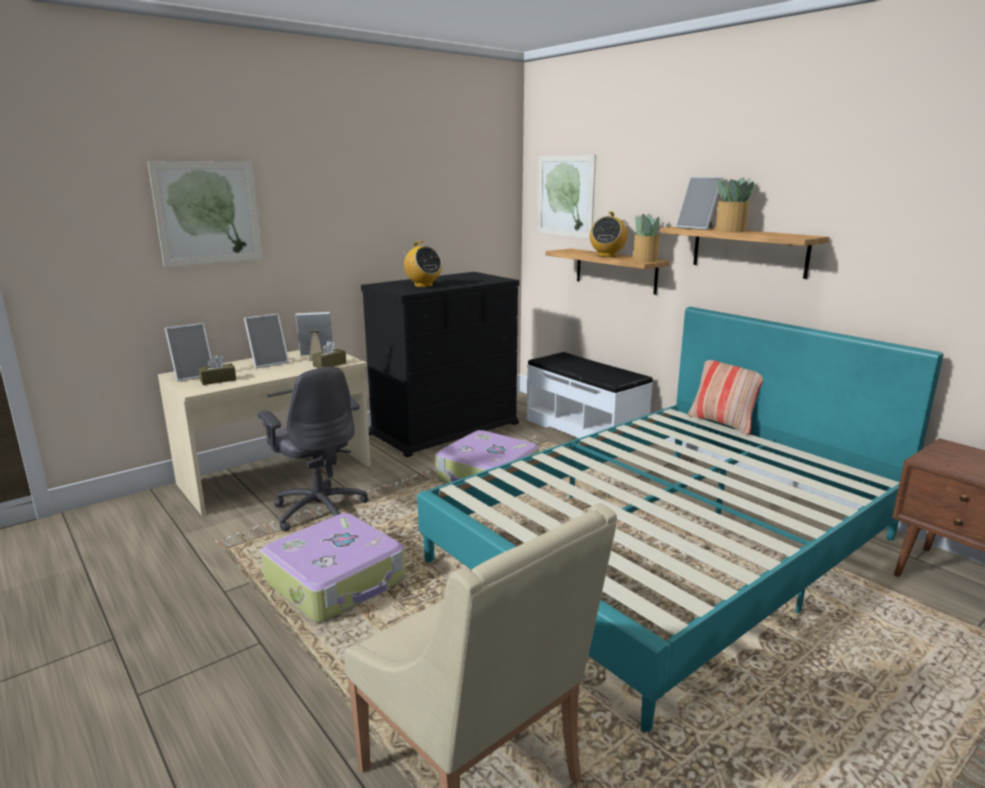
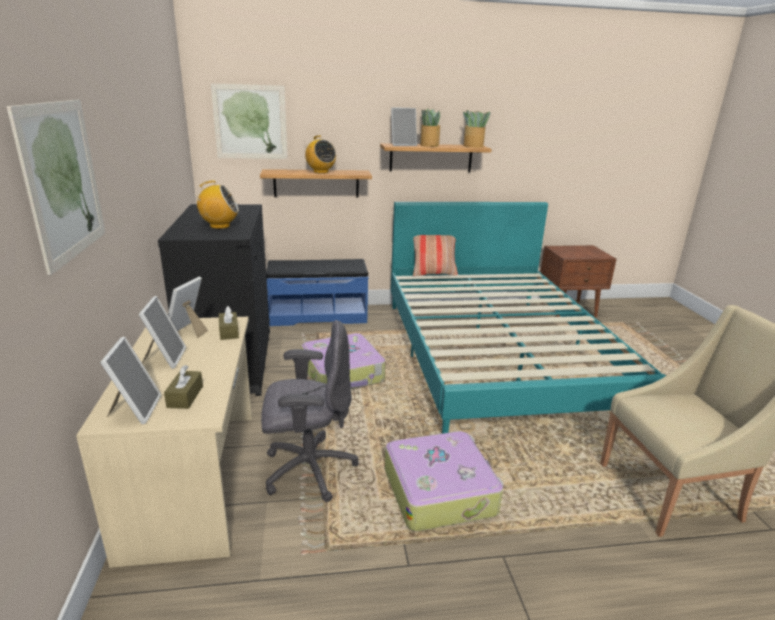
camera: 60 degrees left, 5 degrees up
(585, 430) = (318, 315): white bench -> blue bench
(645, 260) = (358, 172): potted plant -> potted plant (473, 146)

